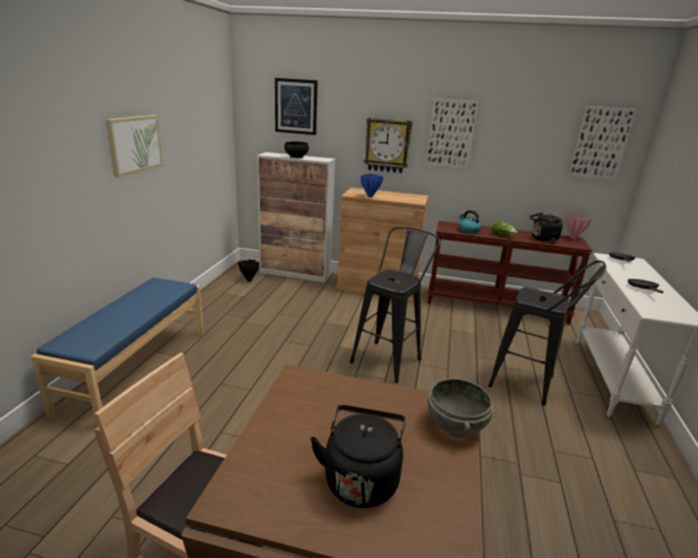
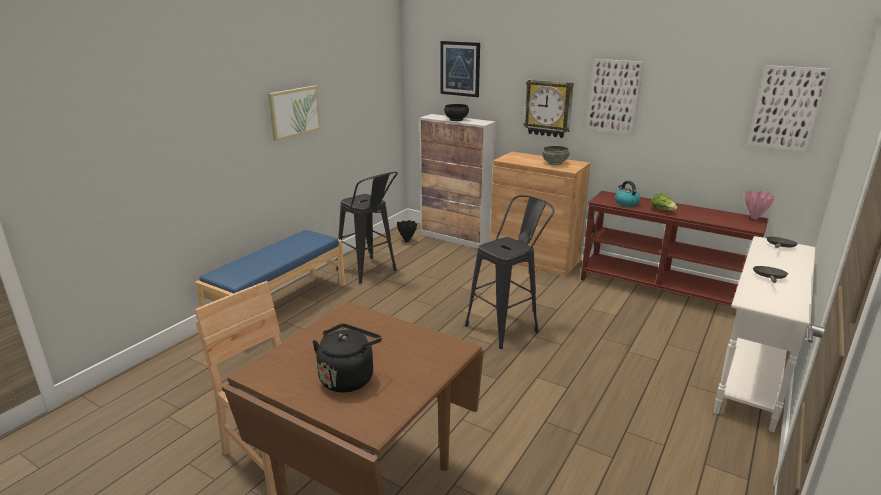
camera: 20 degrees right, 0 degrees up
(370, 197) = (522, 162): blue vase -> none
(457, 425) = (447, 359): grey bowl -> grey bowl (555, 163)
(529, 384) = (643, 371): black stool -> black stool (370, 272)
(543, 239) = (711, 217): black kettle -> none

